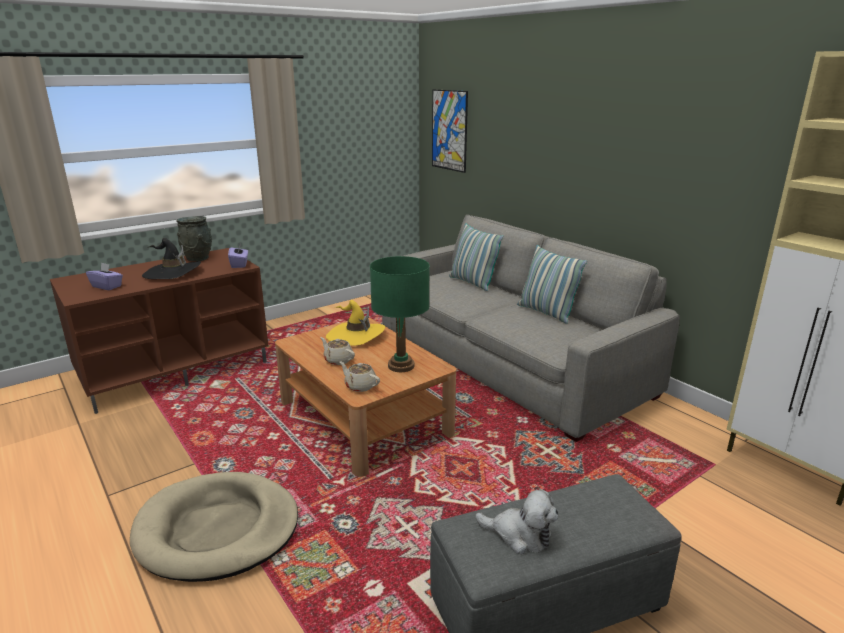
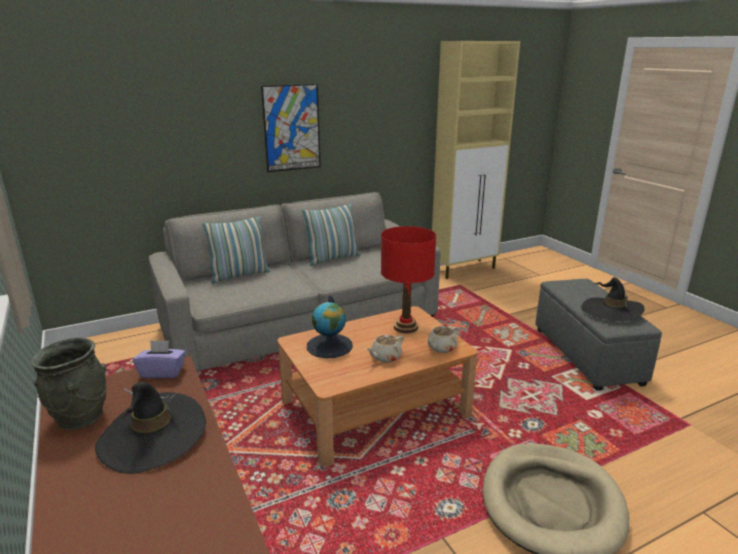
camera: 80 degrees left, 0 degrees up
(107, 286) = (178, 512): purple tissue box -> none
(355, 336) = (329, 346): yellow hat -> globe
(401, 366) = (406, 327): green table lamp -> red table lamp
(449, 130) = (72, 133): picture -> picture (292, 128)
(519, 535) = (611, 311): plush toy -> black hat

